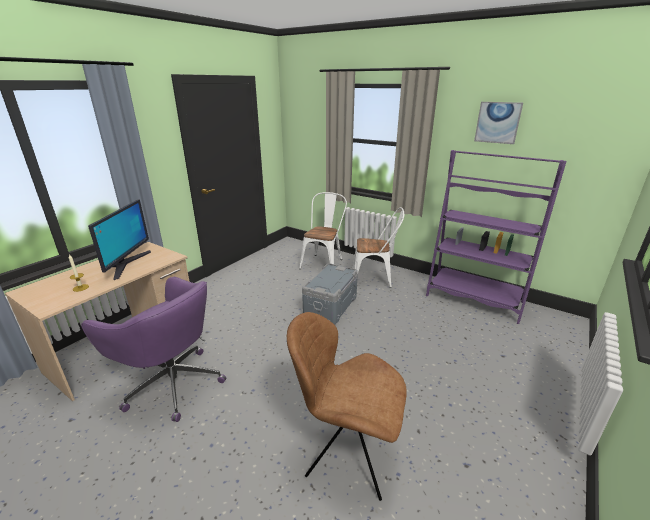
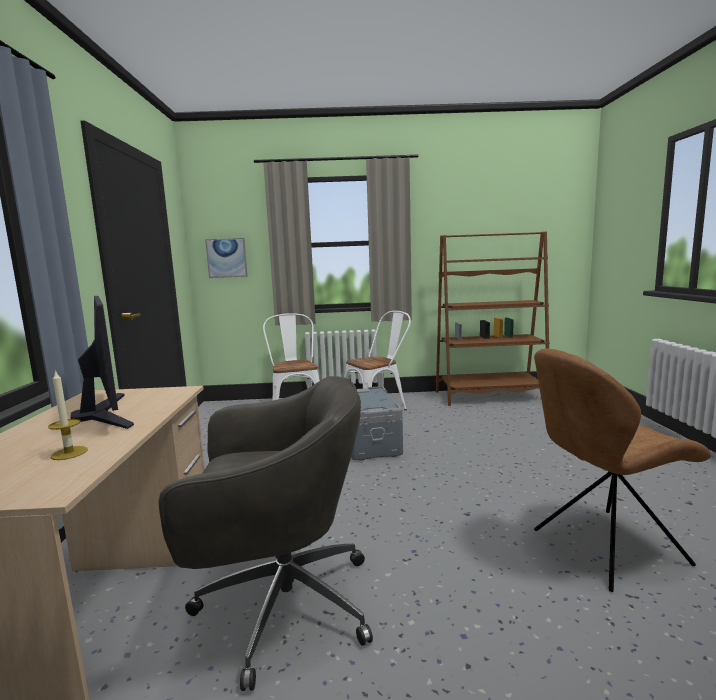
camera: 35 degrees left, 15 degrees down
(172, 382) = (280, 604): purple office chair -> grey office chair
(474, 299) = (490, 396): purple bookcase -> brown bookcase
(497, 122) = (468, 209): picture -> picture (227, 258)

